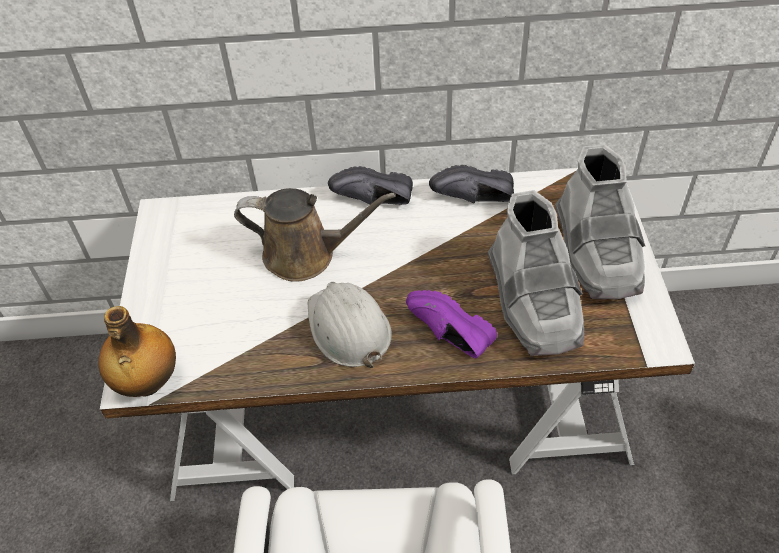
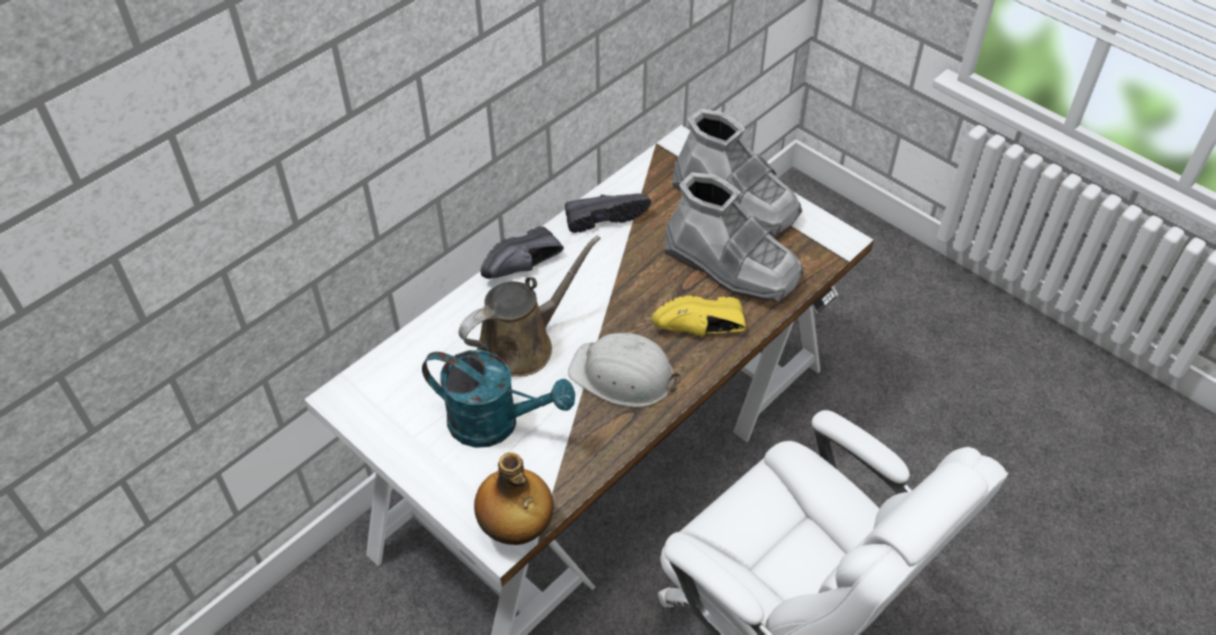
camera: 45 degrees left, 0 degrees up
(225, 298) = (496, 423): none -> turquoise watering can
(446, 336) = (701, 331): purple shoe -> yellow shoe
(474, 200) = (604, 217): black shoe -> black shoe turned 150 degrees counterclockwise

